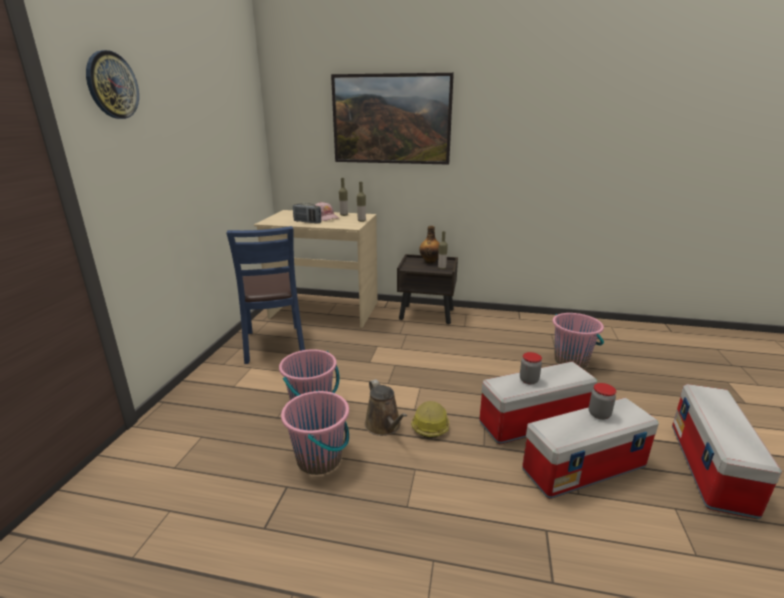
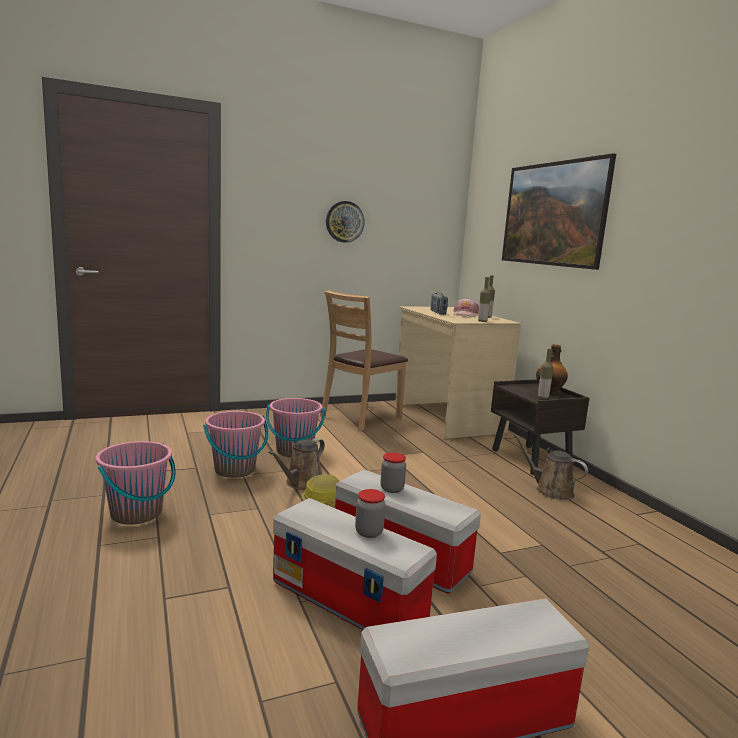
camera: 55 degrees right, 10 degrees down
(112, 85) = (274, 172): wall clock -> wall clock (344, 221)
(274, 344) = (361, 417): blue chair -> brown chair
(474, 328) = (550, 490): none -> brown watering can
(571, 361) = (588, 567): pink bucket -> pink bucket (137, 513)

